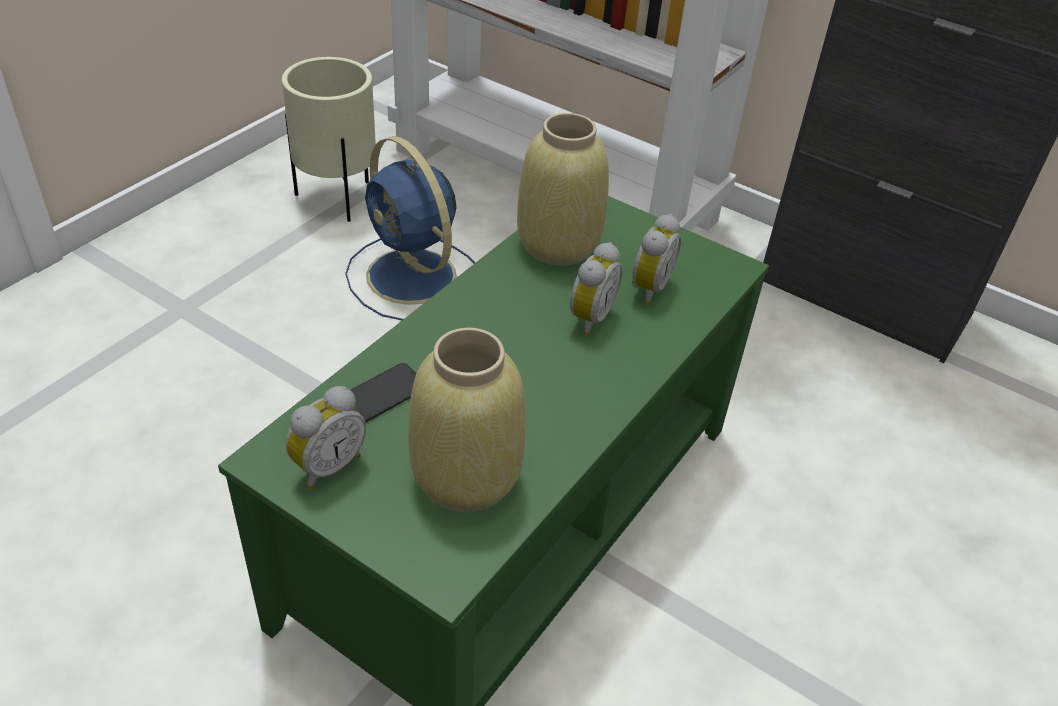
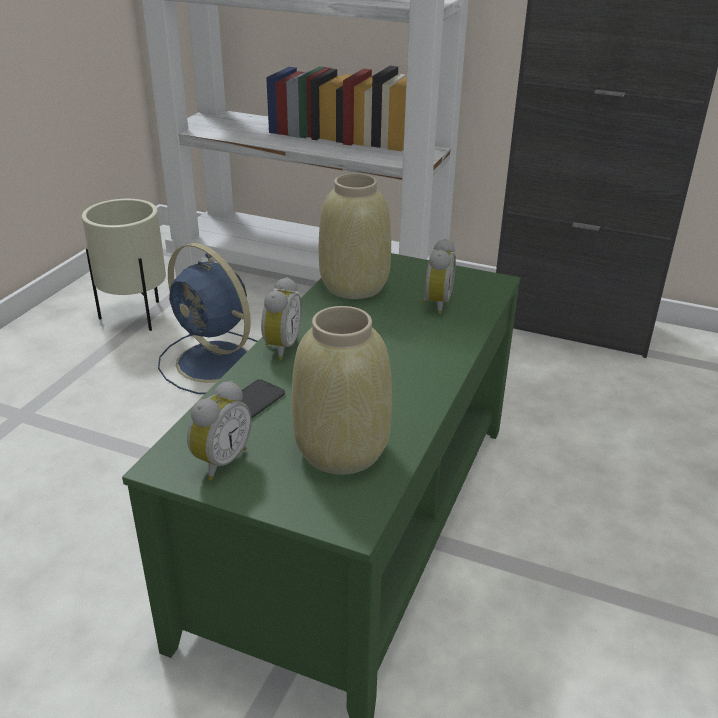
camera: 10 degrees left, 10 degrees down
(588, 318) = (397, 329): alarm clock -> alarm clock (280, 347)

